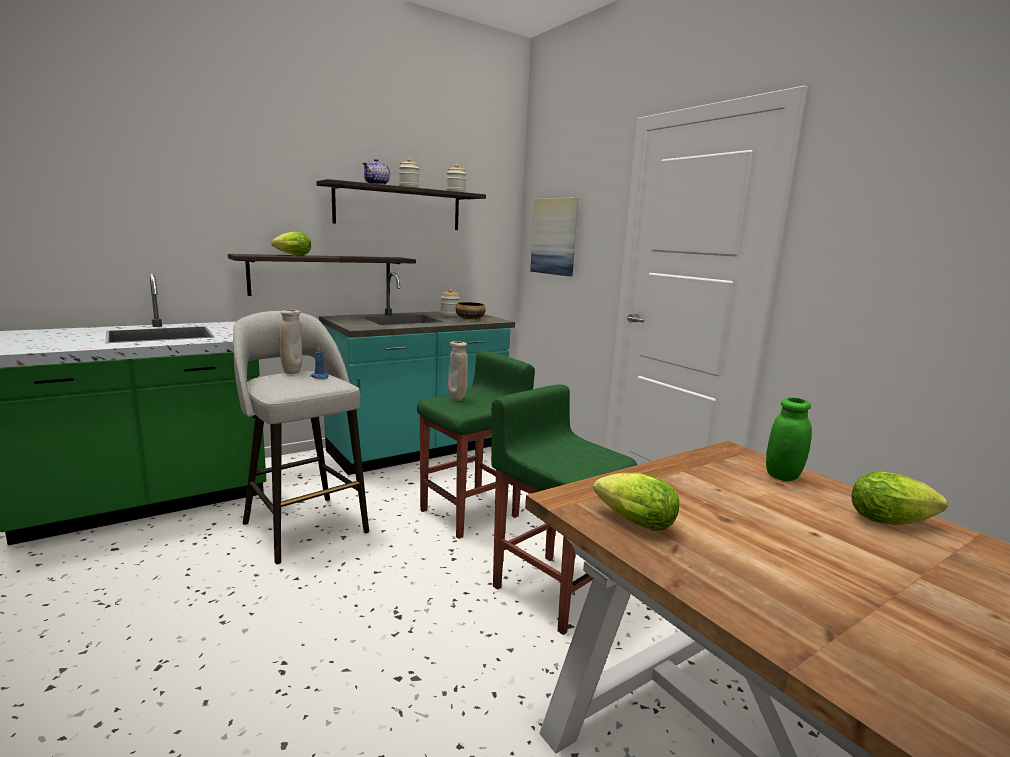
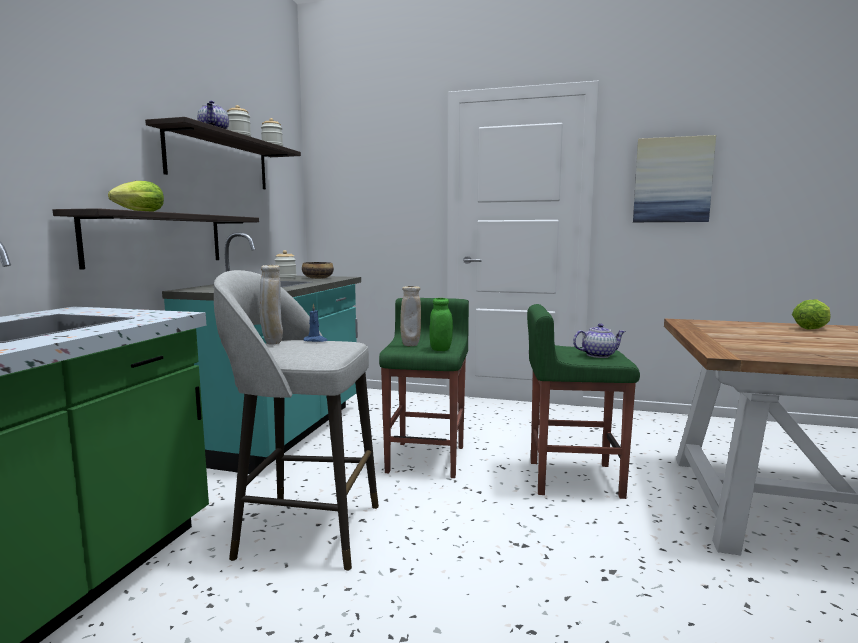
camera: 40 degrees left, 5 degrees down
(555, 236) = (357, 196): picture -> picture (672, 180)
(577, 460) = (598, 355): none -> teapot
(631, 521) = (775, 353): lettuce -> none
(783, 476) = (733, 324): green jar -> green jar (440, 349)

